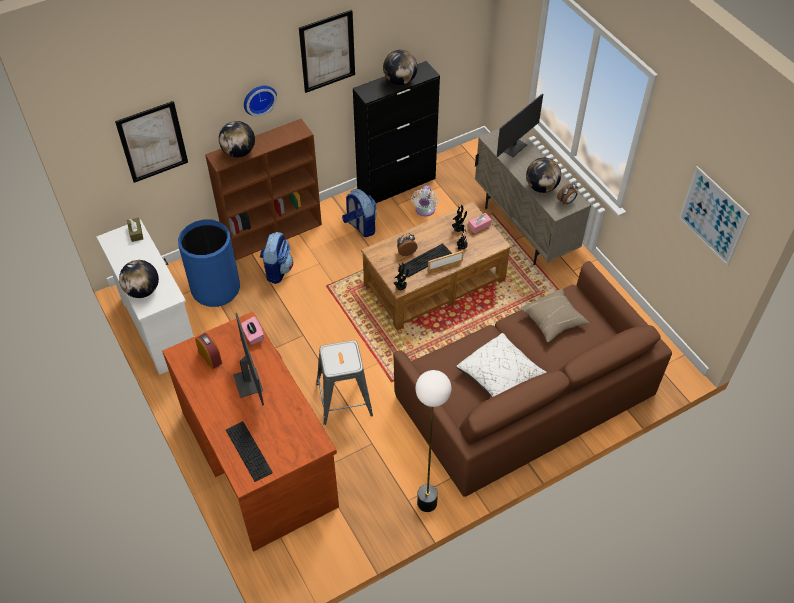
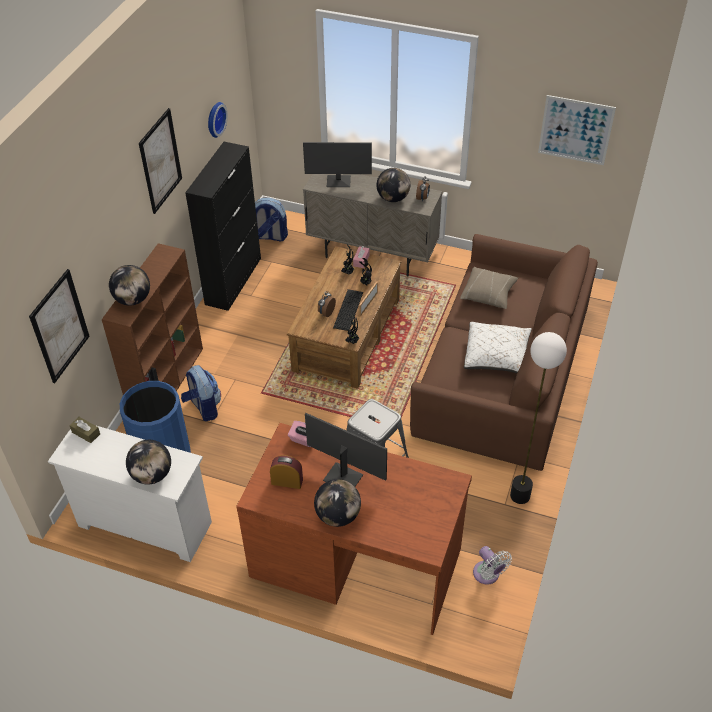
camera: 40 degrees left, 5 degrees down
(248, 451) = (406, 527): keyboard -> none
(258, 98) = (125, 236): wall clock -> wall clock (214, 119)
(360, 226) = (238, 330): backpack -> backpack (270, 236)
(400, 81) = (220, 166): globe -> globe (338, 516)
(424, 211) = (279, 287): white fan -> white fan (488, 575)
(513, 147) = (338, 182): monitor -> monitor turned 90 degrees clockwise

